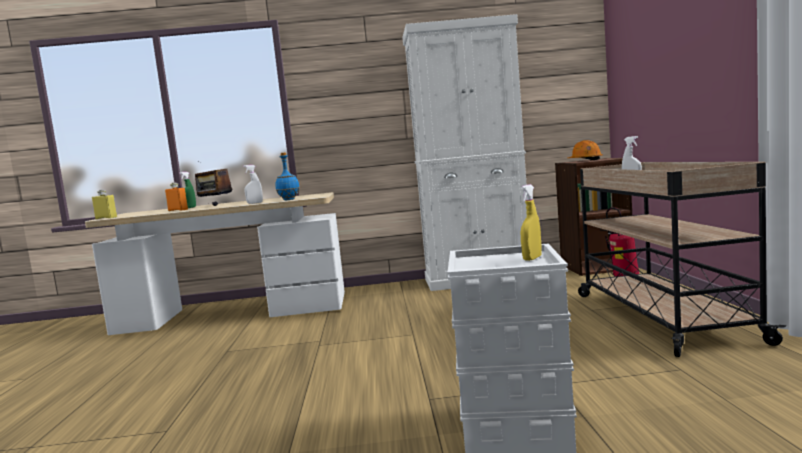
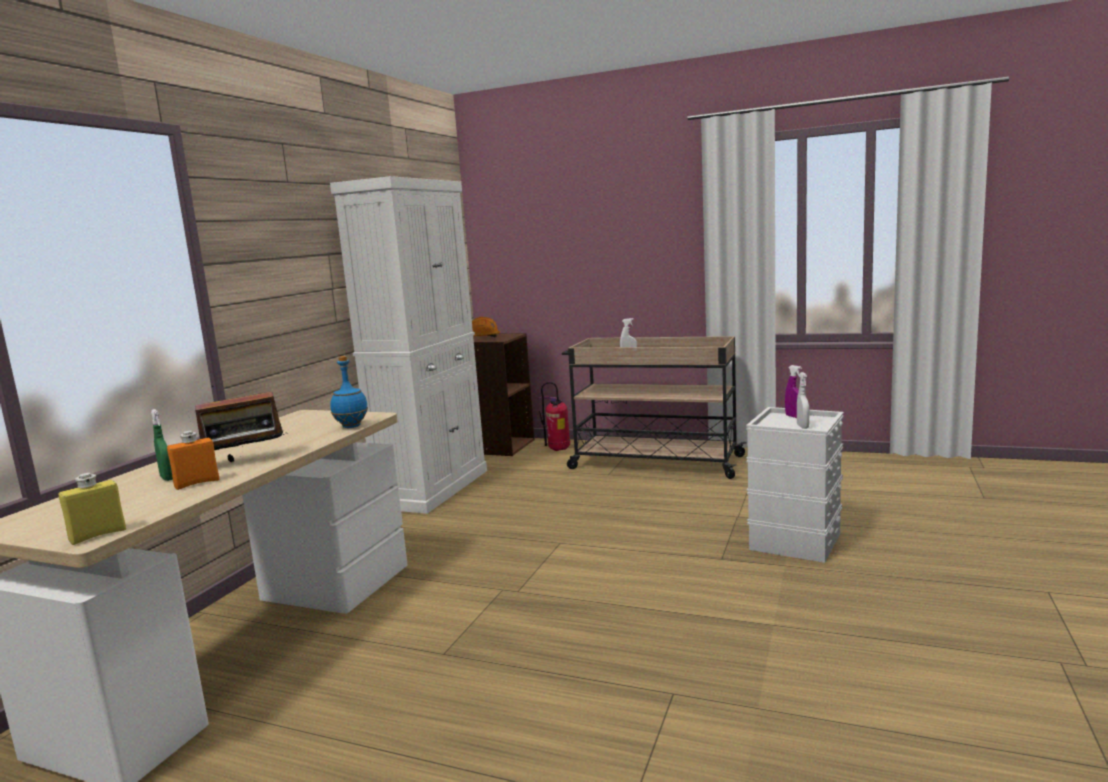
camera: 65 degrees left, 5 degrees up
(255, 203) = (314, 441): white spray bottle -> white spray bottle (802, 426)
(532, 258) = (794, 417): yellow spray bottle -> purple spray bottle

